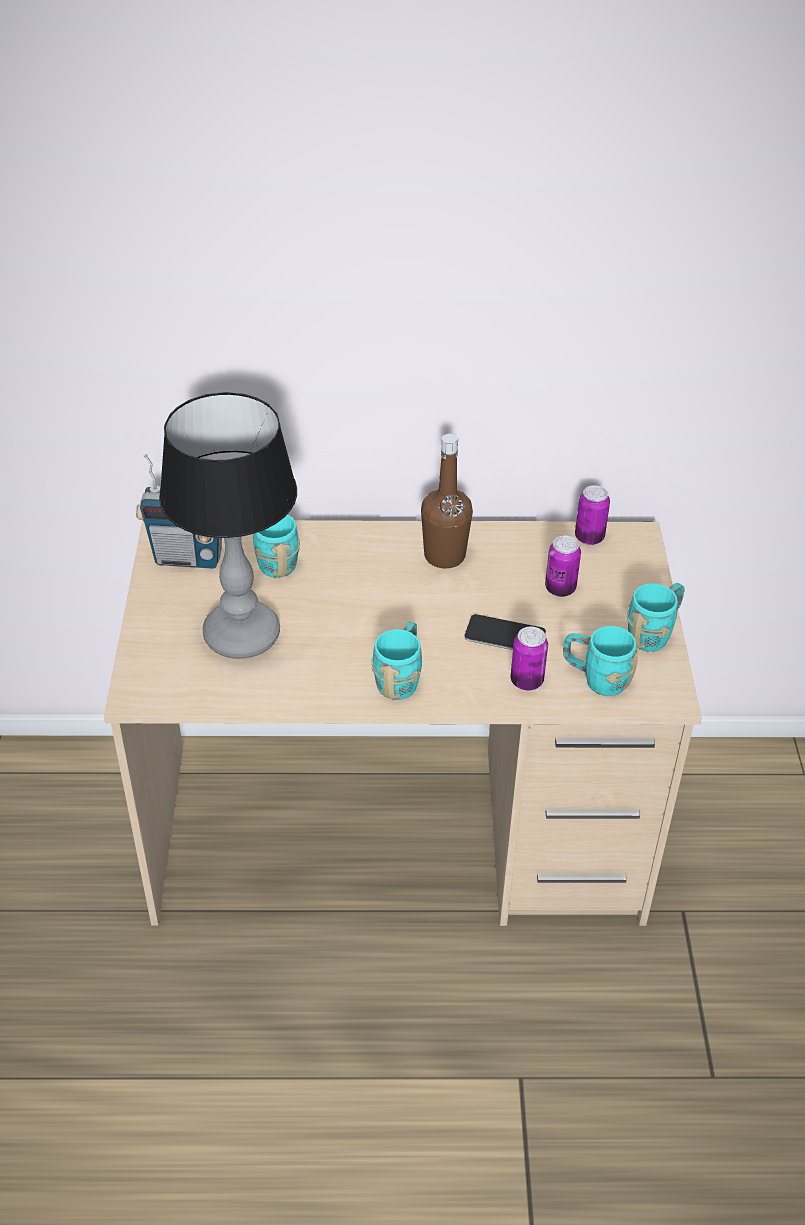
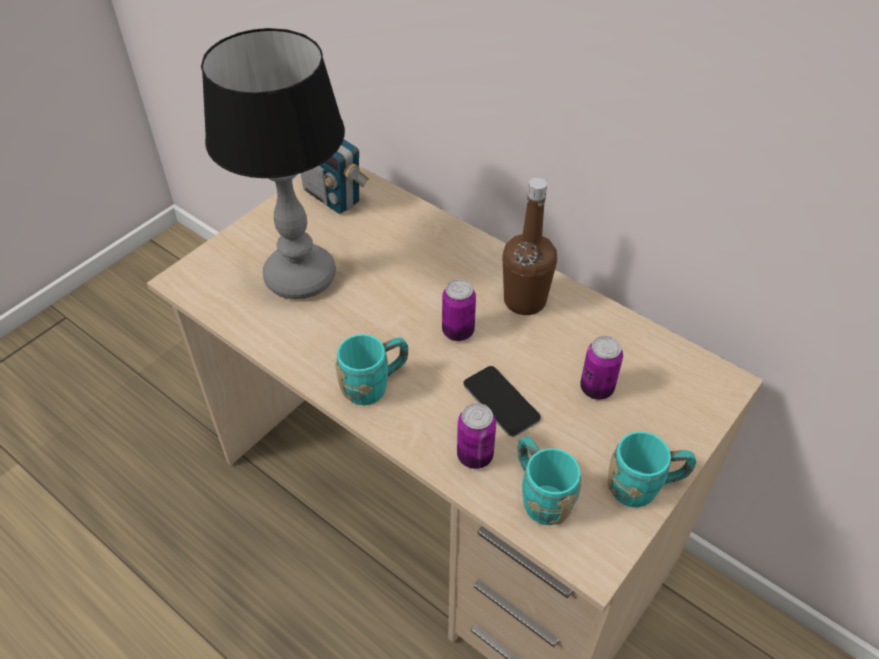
camera: 40 degrees right, 5 degrees up
(275, 559) = (390, 231): turquoise mug -> none
(589, 537) = (675, 356): can -> can (458, 331)

